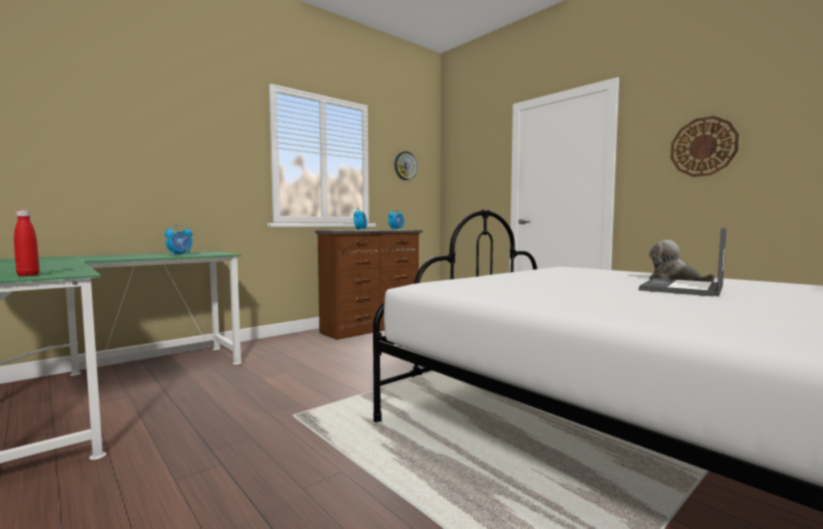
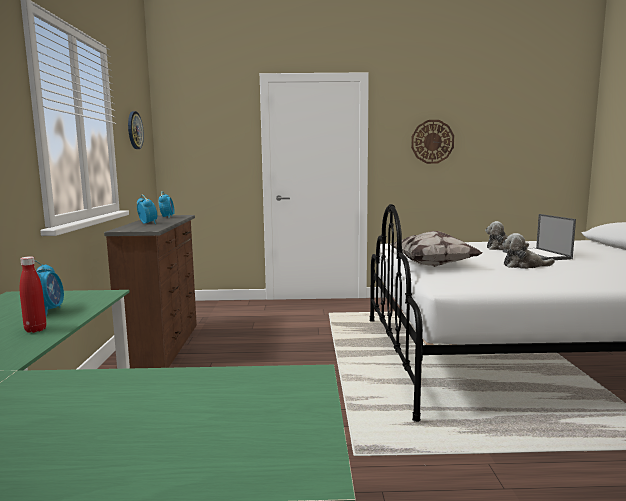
camera: 50 degrees left, 5 degrees up
(28, 275) = (294, 402): red bottle -> red bottle (35, 330)
(502, 277) = (433, 265): none -> pillow
(593, 290) = (523, 266): none -> plush toy

